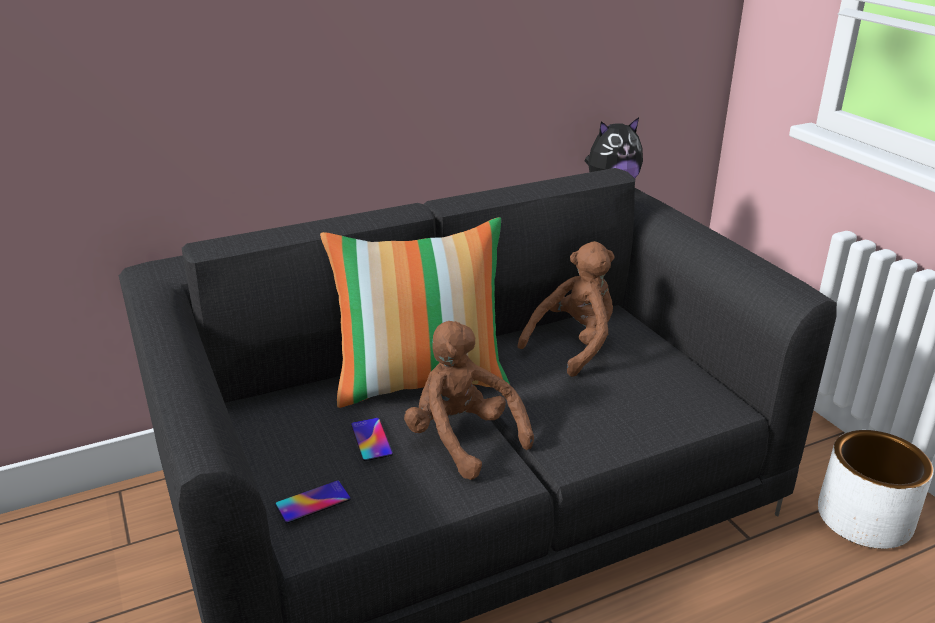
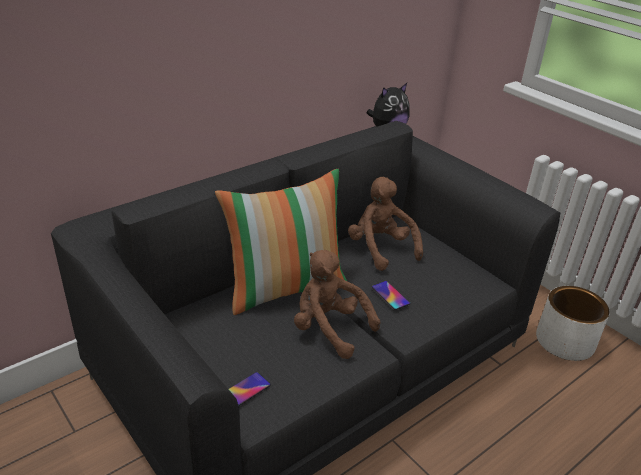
camera: 15 degrees left, 5 degrees up
(371, 439) = (268, 337): phone -> phone (390, 295)
(574, 345) = (380, 249): brown plush toy -> brown plush toy turned 60 degrees counterclockwise

